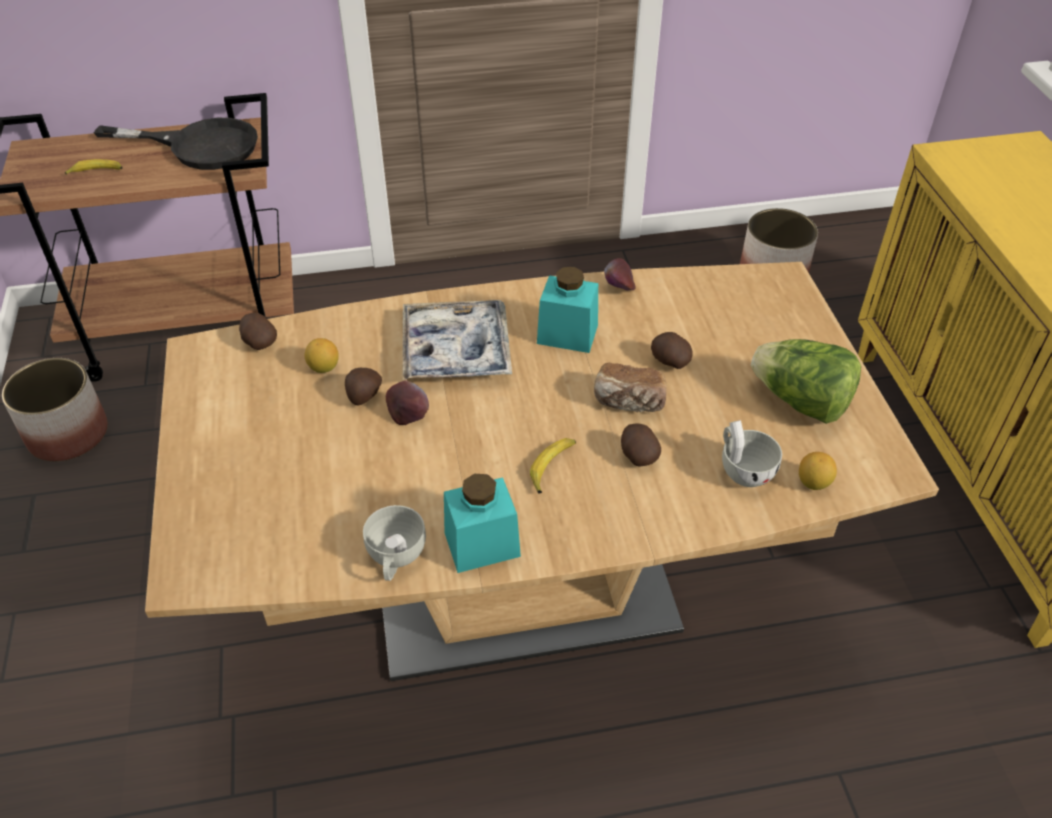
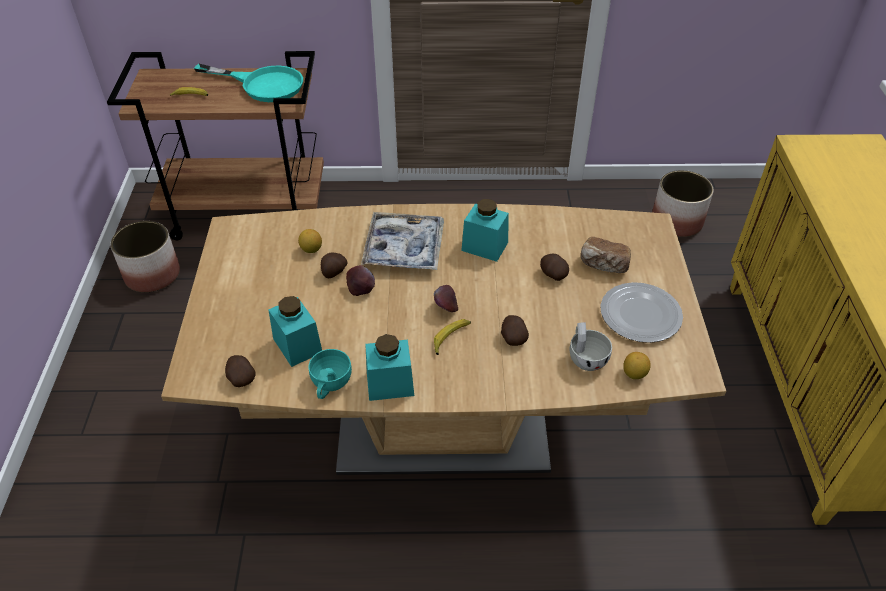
camera: 10 degrees right, 0 degrees up
(199, 146) = (263, 84): black frying pan -> turquoise frying pan
(259, 342) = (272, 227): potato -> potato (241, 378)
(335, 507) = (297, 345): none -> turquoise jar
(395, 558) = (330, 385): white cup -> turquoise cup
(619, 289) = (529, 218): apple -> apple (445, 308)
(629, 402) = (516, 300): bread -> bread (604, 265)
(800, 402) = (640, 315): lettuce -> plate

